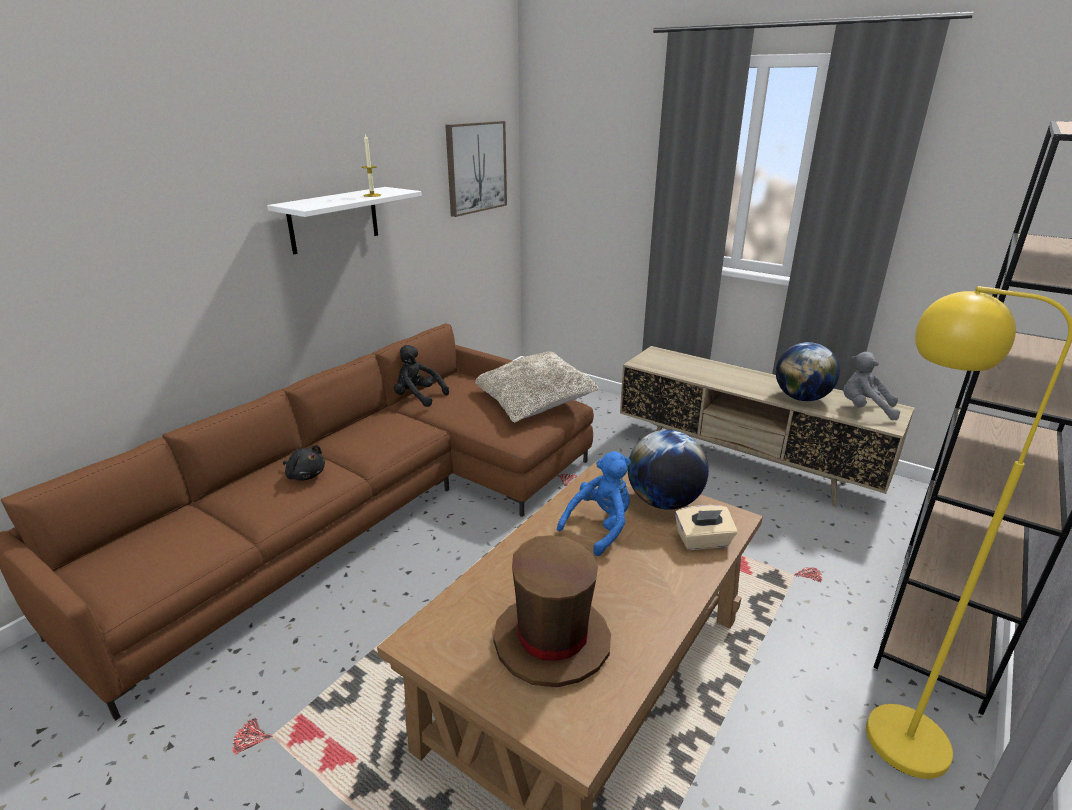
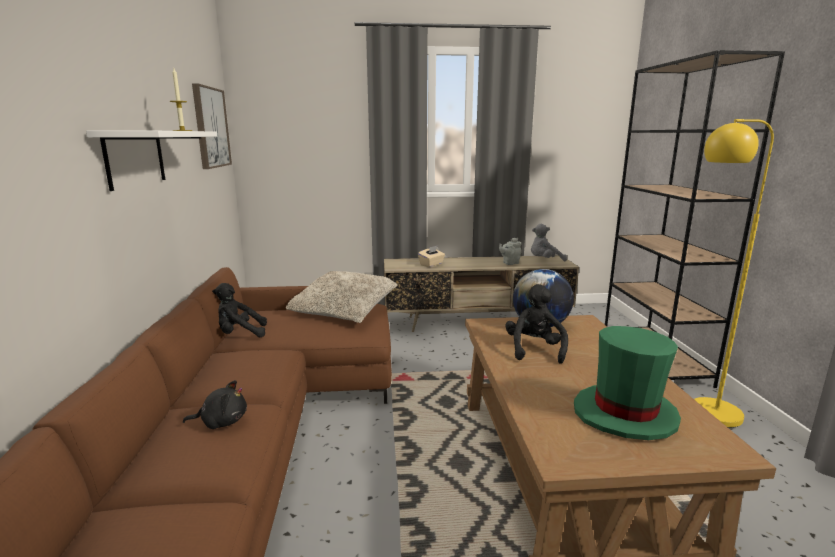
camera: 40 degrees left, 10 degrees down
(551, 641) = (625, 414): brown hat -> green hat
(600, 527) = (534, 350): blue plush toy -> black plush toy
(703, 541) = (592, 335): beige tissue box -> beige tissue box (431, 264)
(801, 398) = (509, 263): globe -> grey teapot

